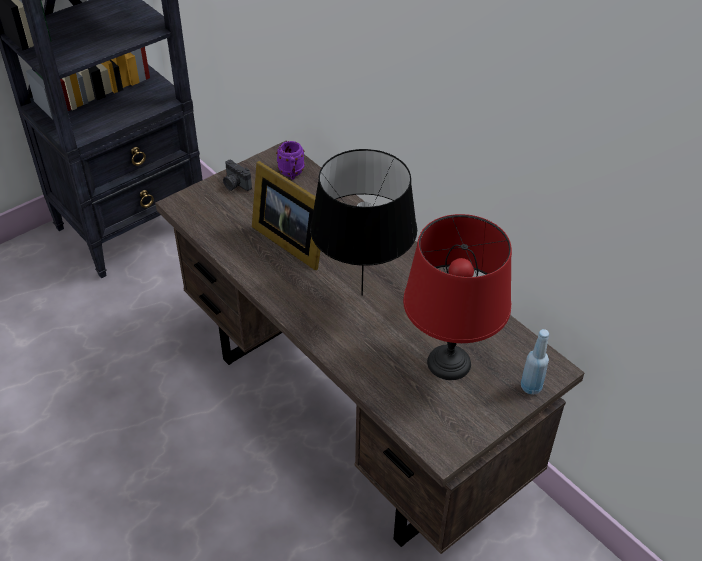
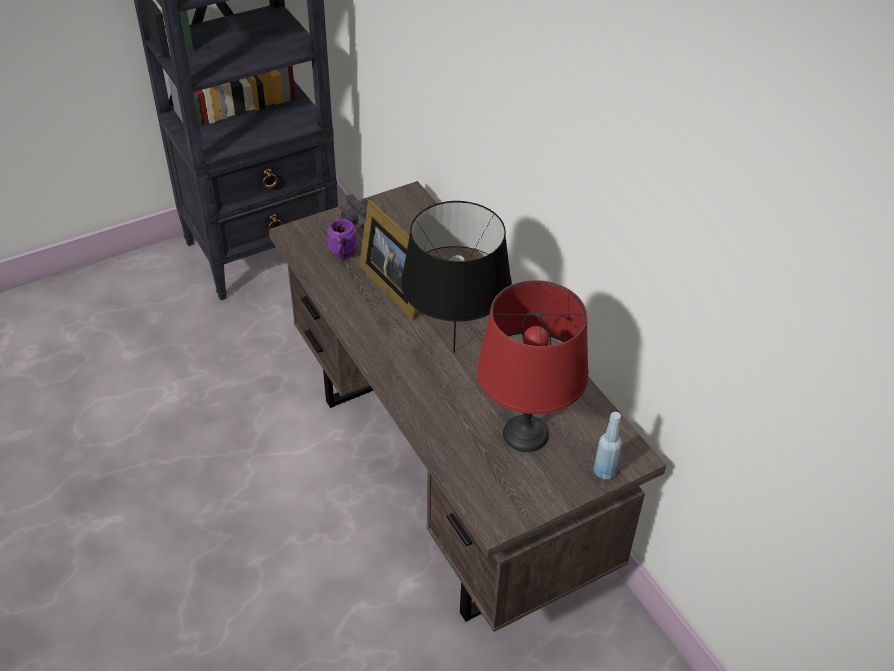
camera: 10 degrees right, 0 degrees up
(291, 174) = (414, 217): purple mug -> purple mug (342, 254)

